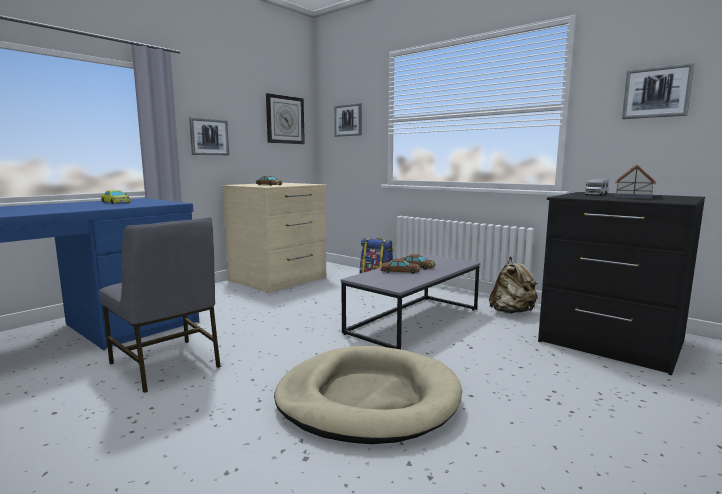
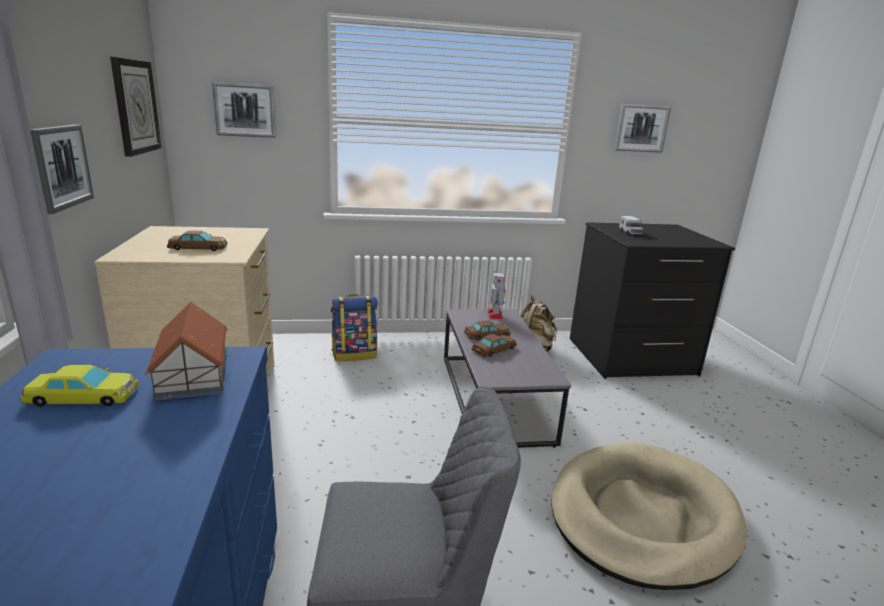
camera: 50 degrees left, 10 degrees up
(453, 261) = (495, 314): none -> toy robot
(633, 196) = (657, 232): toy house -> toy house (194, 373)

